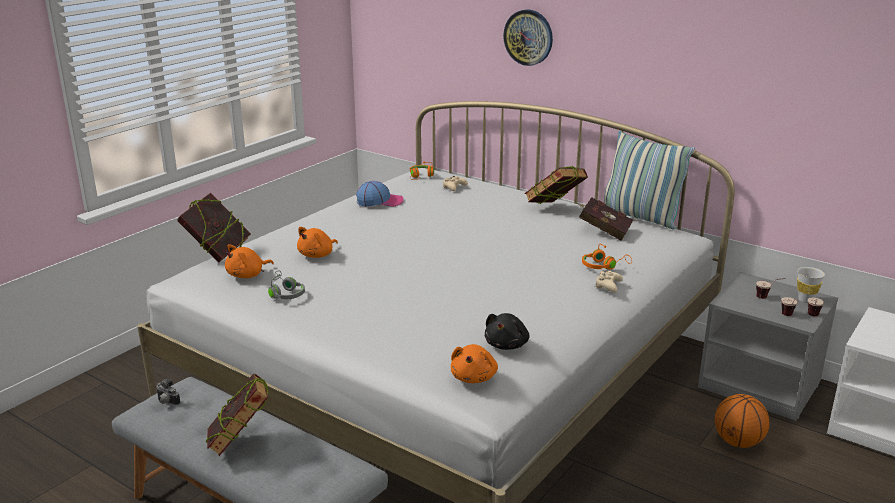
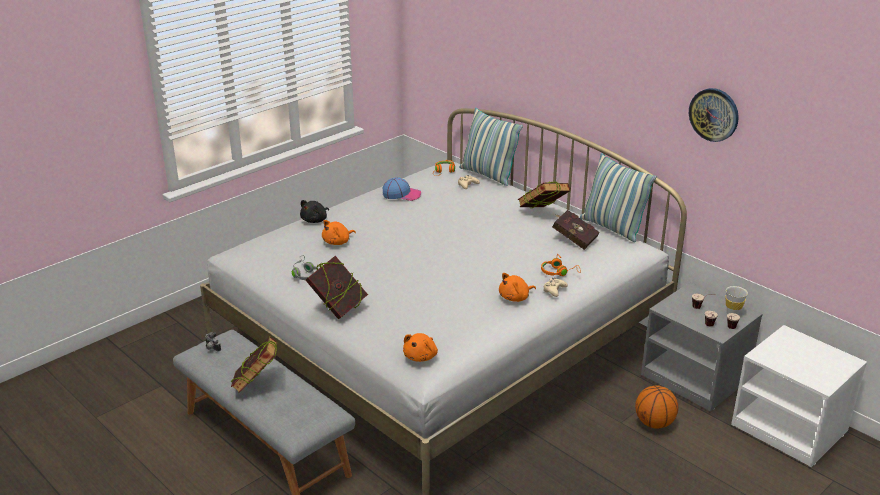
camera: 10 degrees right, 5 degrees up
(217, 253) = (263, 234): book -> book (338, 308)
(247, 275) = (281, 255): orange plush toy -> orange plush toy (515, 298)
(472, 177) = (488, 175): none -> pillow
(507, 344) = (455, 333): black plush toy -> black plush toy (315, 220)
(528, 37) = (536, 64): wall clock -> wall clock (714, 114)

